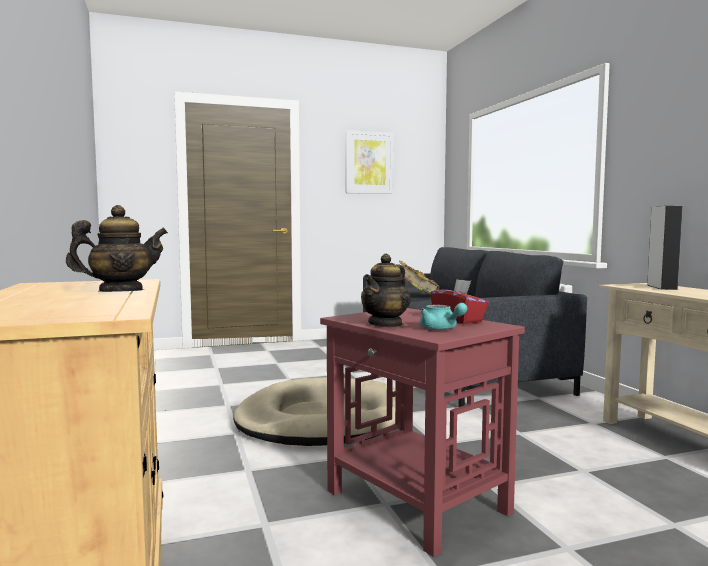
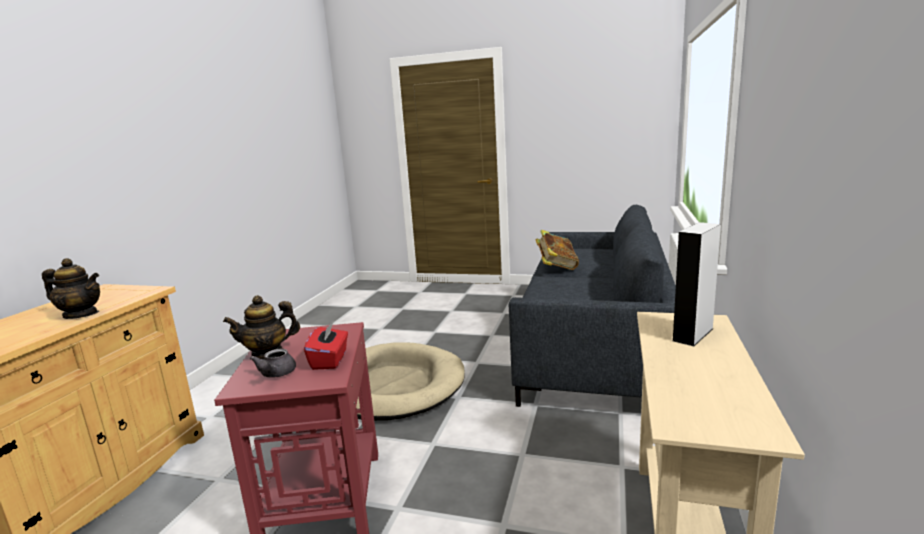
camera: 35 degrees right, 10 degrees up
(369, 163) = (579, 104): picture -> none
(441, 329) = (275, 374): turquoise teapot -> grey teapot

